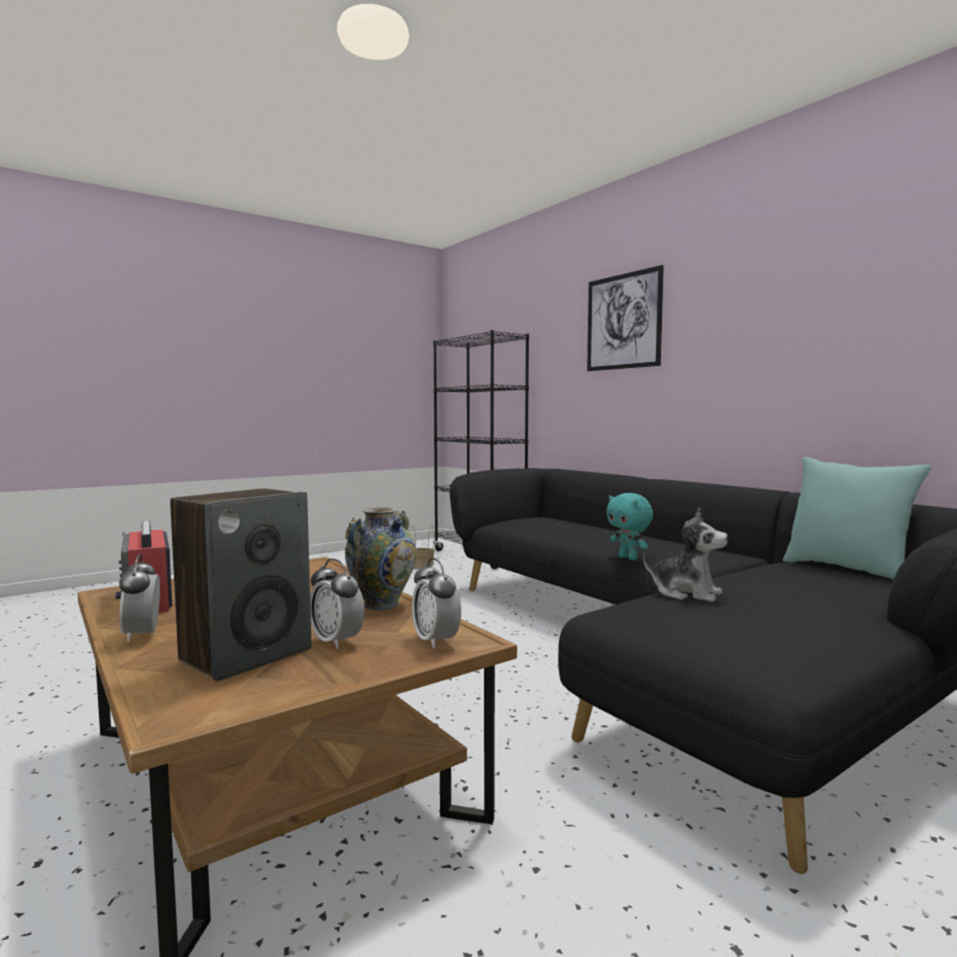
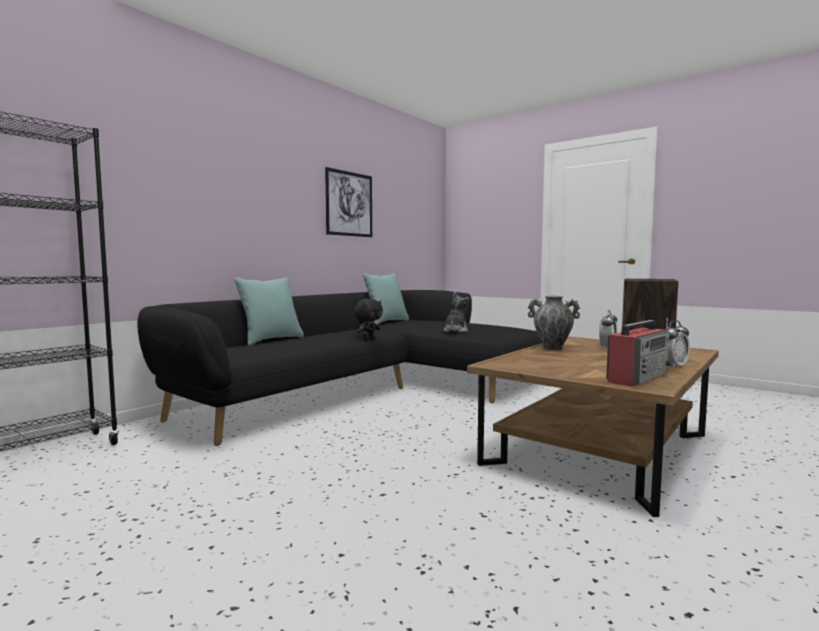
camera: 105 degrees left, 0 degrees up
(422, 566) = (55, 488): basket -> none
(436, 641) = (580, 341): alarm clock -> none
(615, 528) = (271, 340): none -> turquoise pillow
(623, 321) = (210, 165): picture -> picture (349, 204)
(628, 558) = (368, 339): turquoise plush toy -> black plush toy

